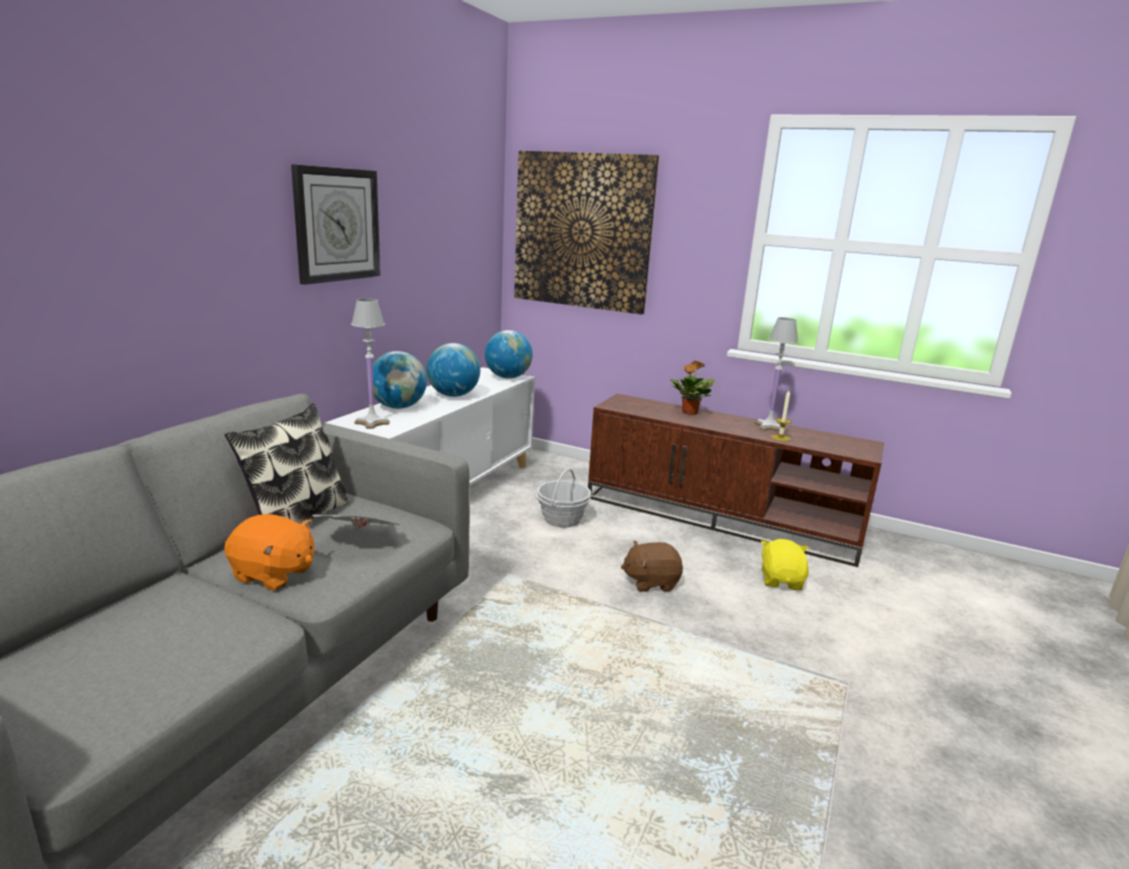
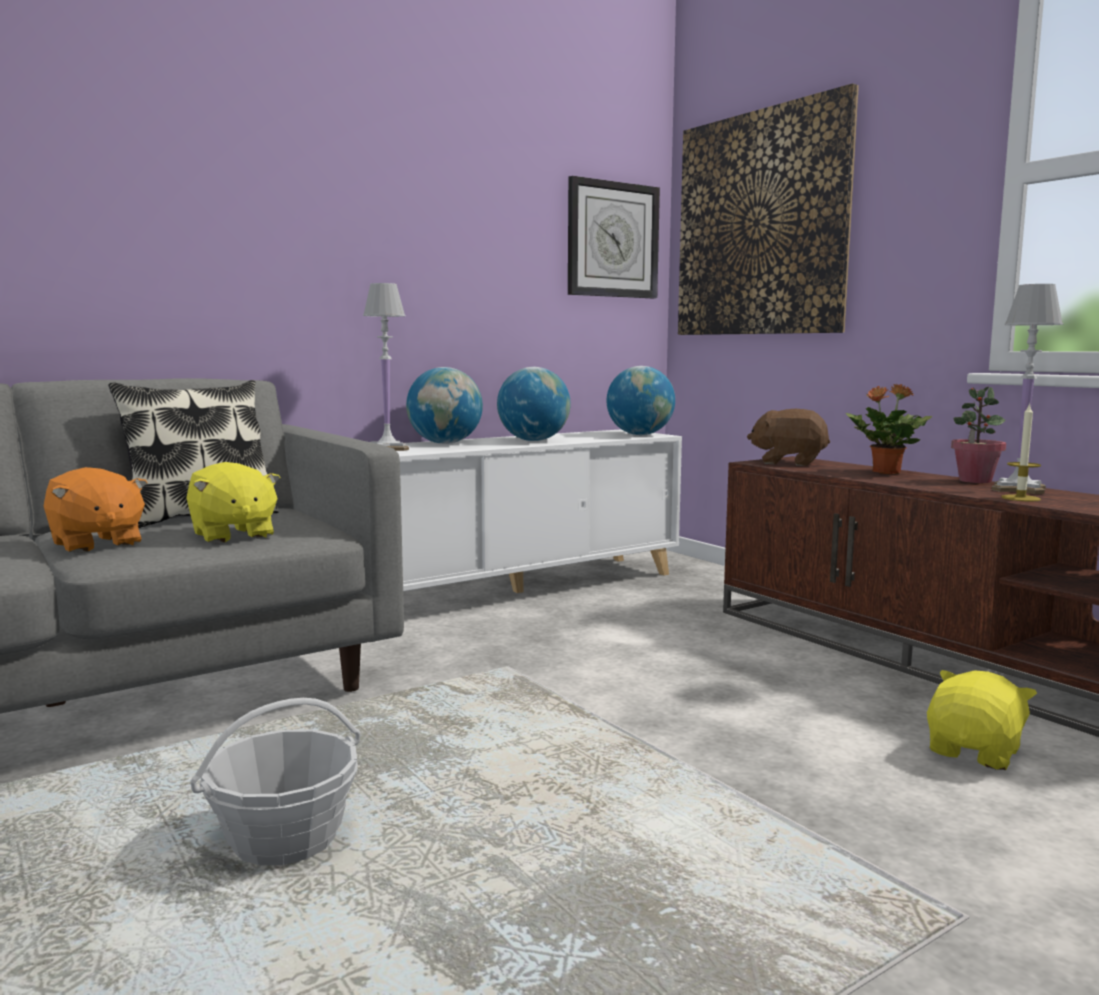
camera: 30 degrees right, 10 degrees down
(337, 225) = (373, 203): wall clock -> wall clock (612, 240)
(362, 540) = (232, 535): newspaper -> yellow plush toy
(562, 519) = (656, 628): basket -> basket (284, 841)
(651, 582) = (715, 711): brown plush toy -> brown plush toy (789, 462)
(740, 418) = (974, 480): none -> potted plant

